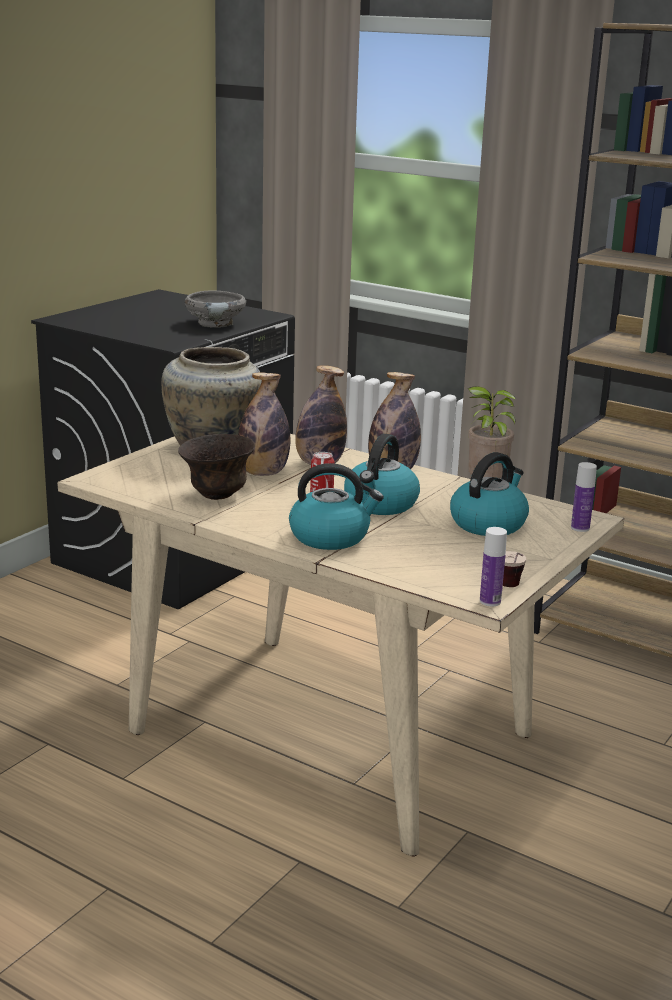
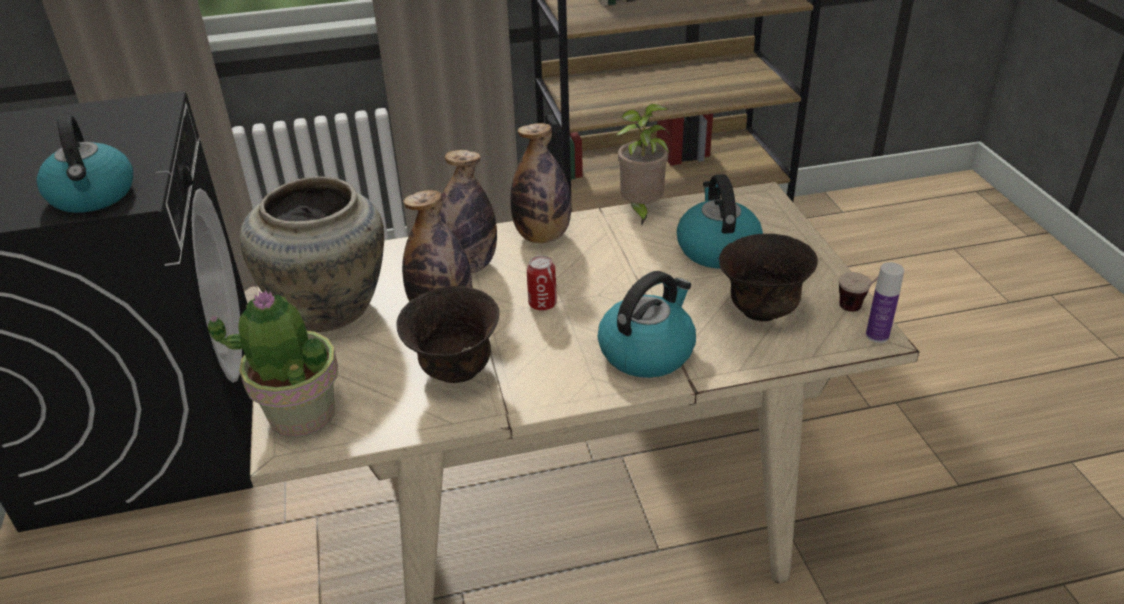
camera: 45 degrees left, 15 degrees up
(118, 474) = (301, 414): none -> potted plant
(215, 323) = (121, 142): grey bowl -> none
(380, 504) = (608, 282): kettle -> kettle (93, 196)
(443, 557) = (761, 310): none -> brown bowl
(580, 528) = (775, 211): bottle -> none

